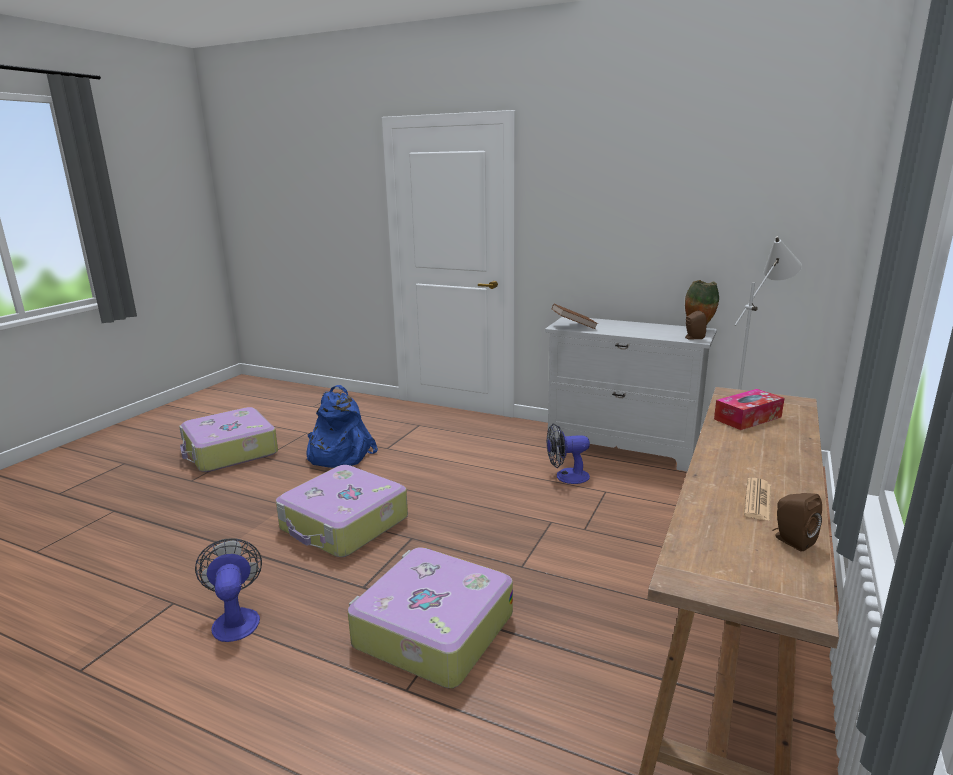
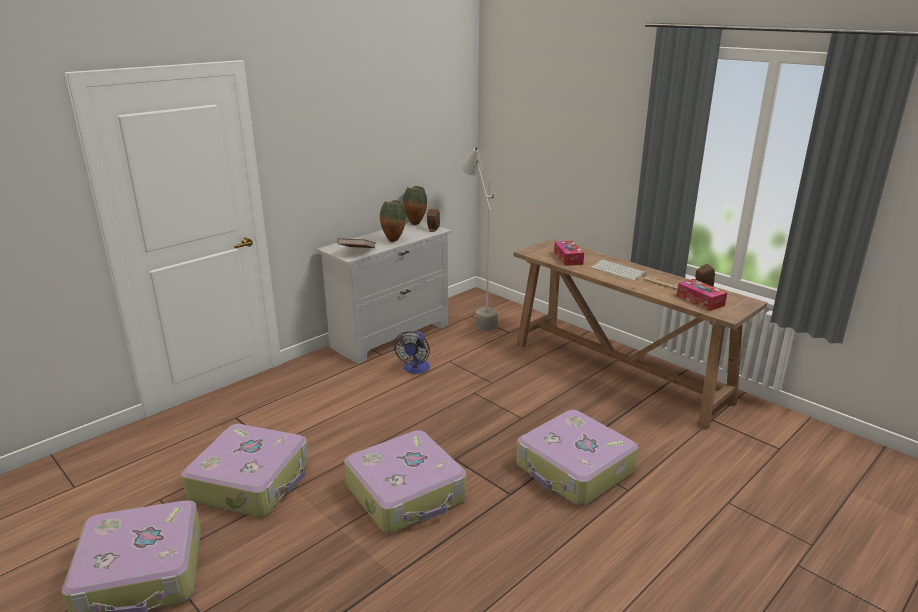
camera: 70 degrees left, 5 degrees up
(236, 619) = (521, 571): fan -> none
(337, 455) = (252, 481): blue backpack -> suitcase
(629, 331) = (393, 240): none -> vase
(722, 542) = (700, 301): none -> tissue box
(759, 457) = (619, 270): none -> keyboard

